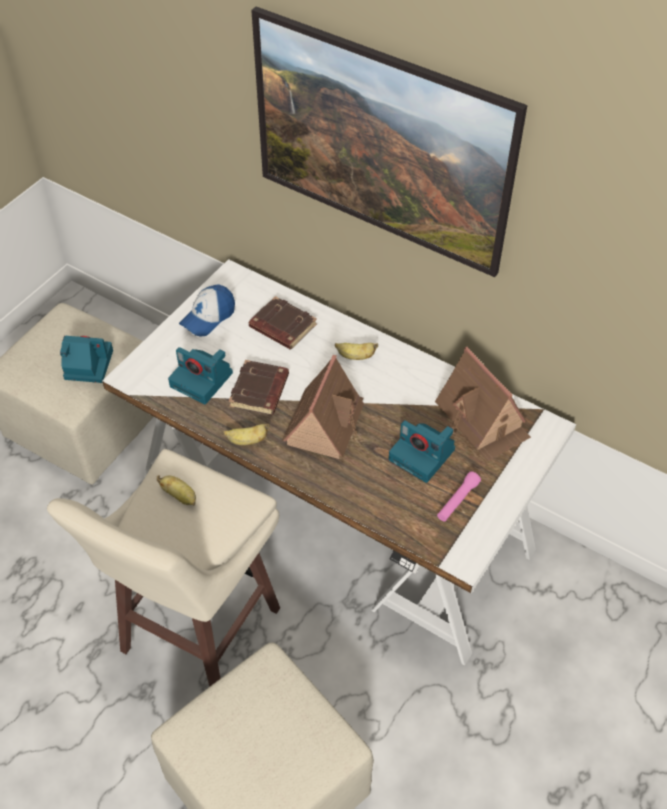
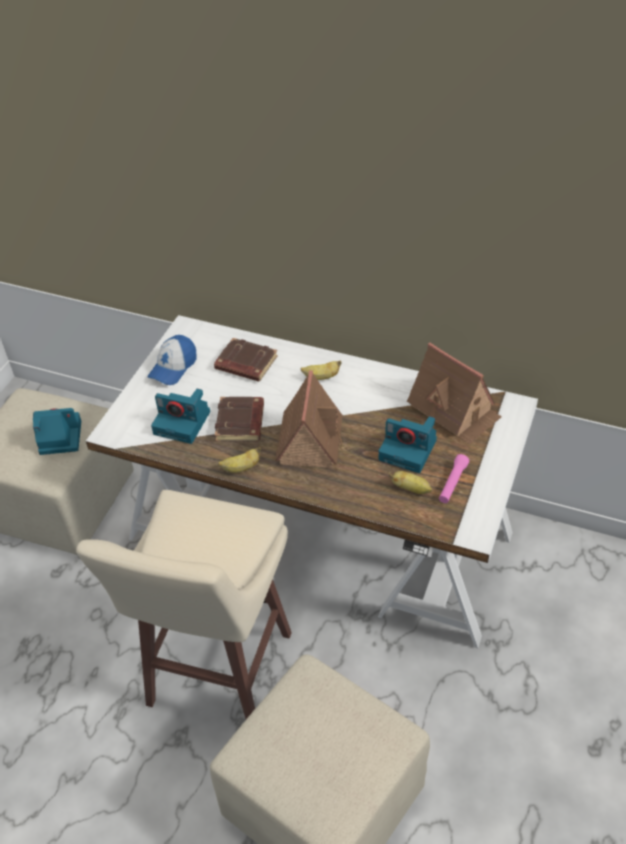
camera: 10 degrees left, 5 degrees down
(180, 496) = (192, 528): banana -> banana (411, 489)
(378, 183) = (323, 205): picture -> none

